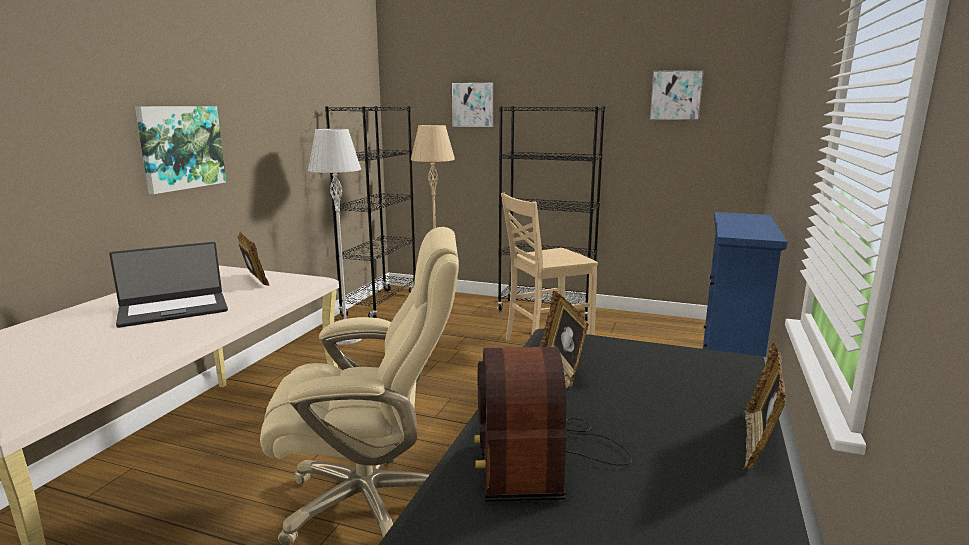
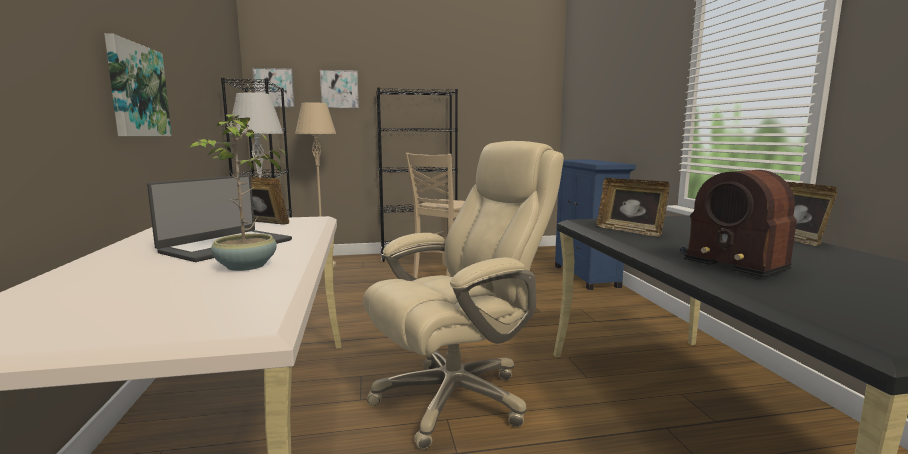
camera: 30 degrees left, 5 degrees down
(132, 342) = (245, 266): none -> potted plant
(676, 95) = (499, 85): picture -> picture (274, 88)

